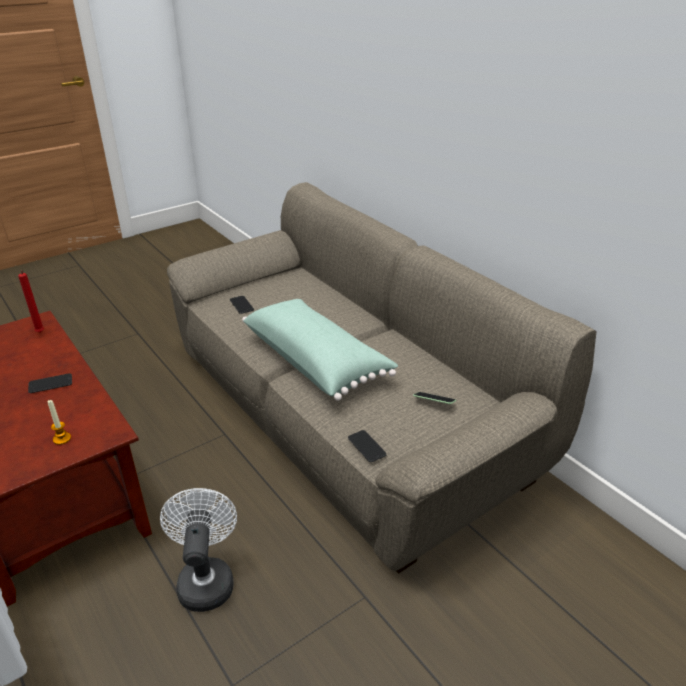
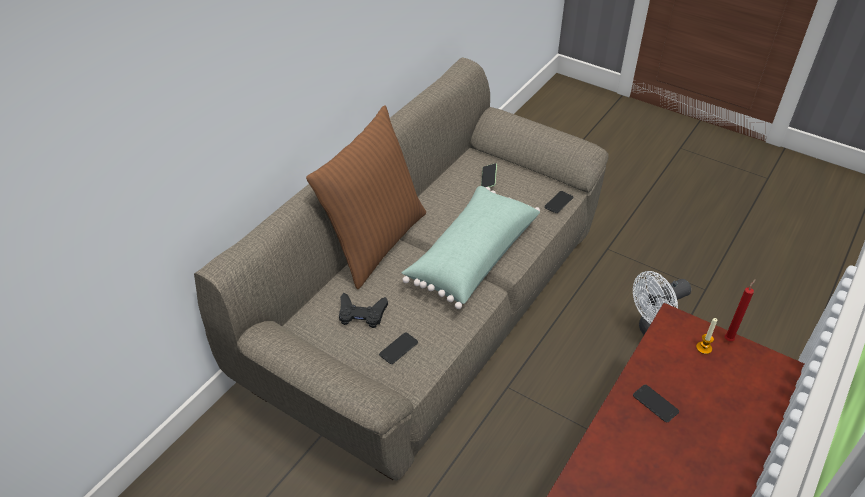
camera: 110 degrees left, 10 degrees up
(40, 333) = (590, 477): red candle -> red candle (729, 339)
(288, 296) = (361, 314): none -> black game controller
(370, 316) = (374, 241): none -> brown pillow

